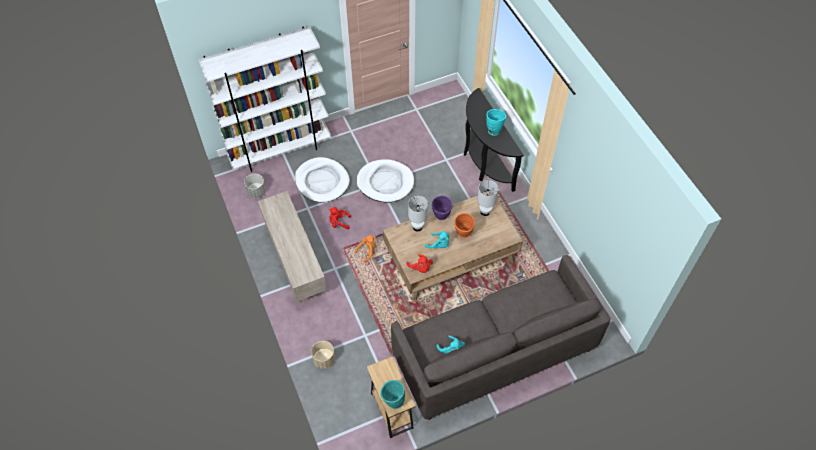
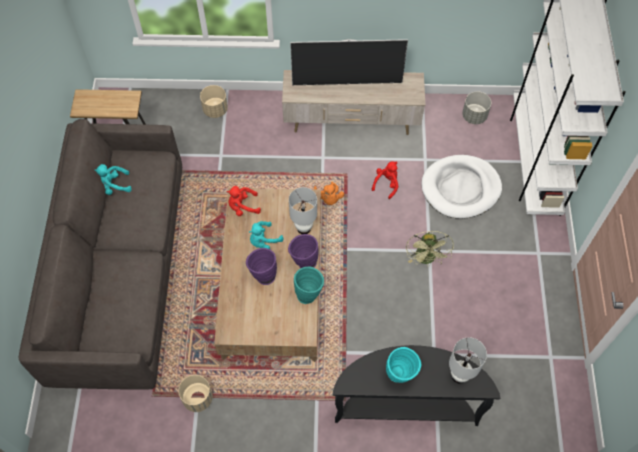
camera: 115 degrees right, 5 degrees up
(288, 242) = (347, 83): none -> television
(385, 182) = (426, 259): white dog bed -> green fan
(392, 401) = (88, 98): turquoise vase -> turquoise vase (309, 293)
(463, 235) = (262, 275): orange vase -> purple vase
(484, 211) = (285, 319): white table lamp -> white table lamp (459, 375)
(545, 263) = (198, 398): none -> beige planter

